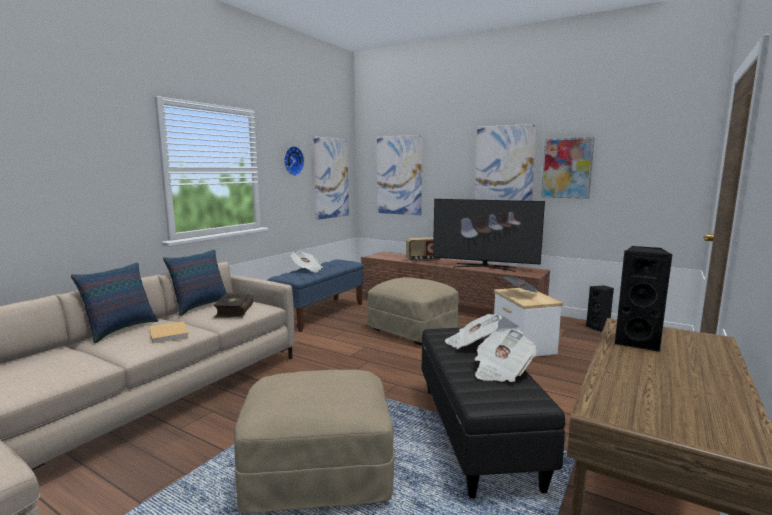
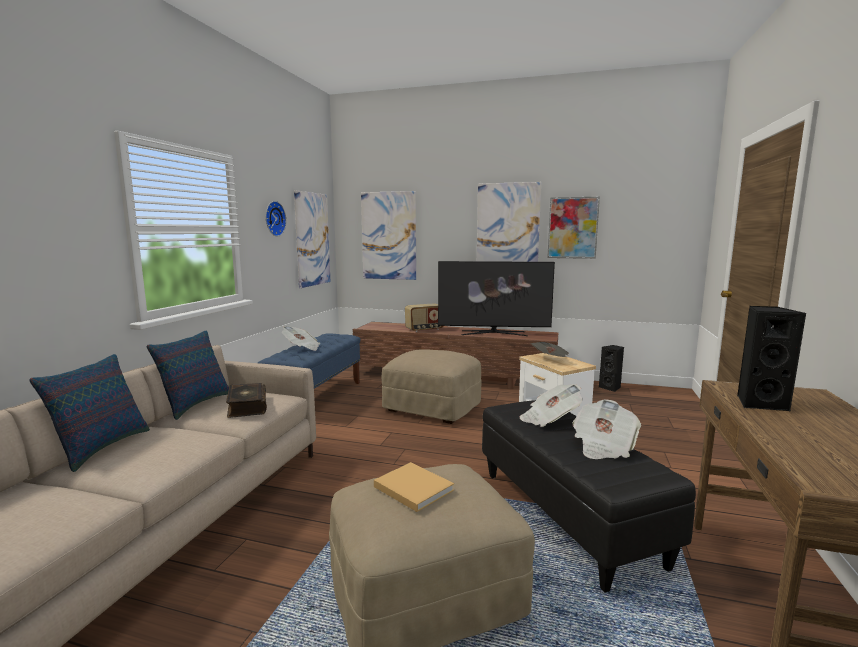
camera: 15 degrees left, 0 degrees up
(169, 333) = (178, 445): beige book -> beige book (412, 487)

